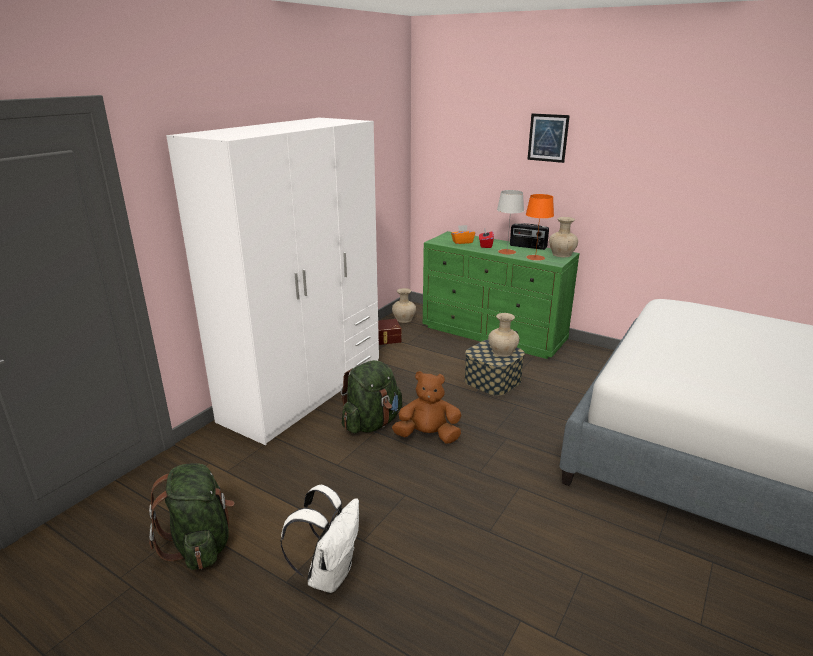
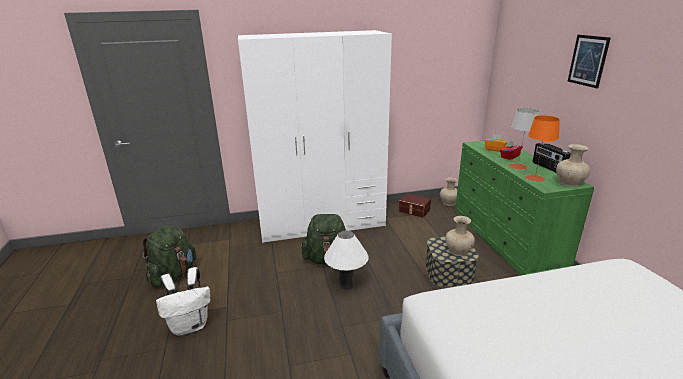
camera: 45 degrees right, 0 degrees up
(428, 436) = (346, 285): brown plush toy -> white table lamp

